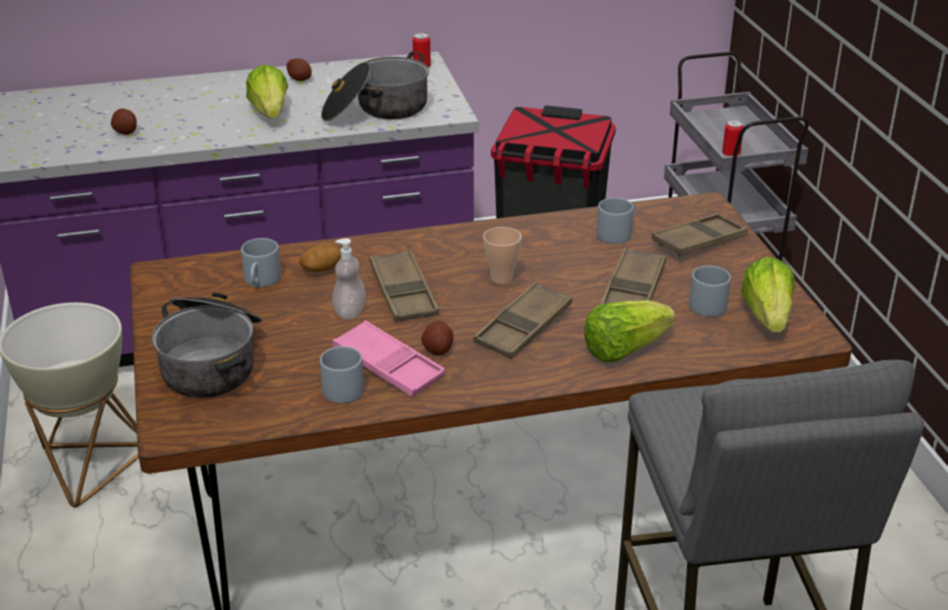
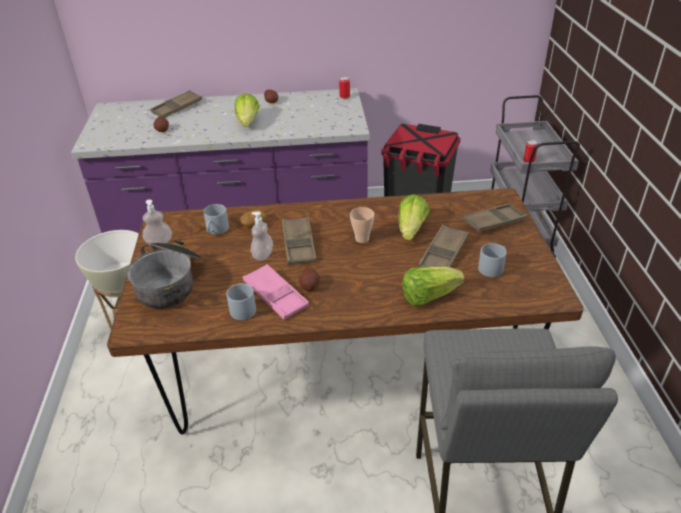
camera: 10 degrees right, 5 degrees up
(171, 305) = (159, 242): none -> soap dispenser
(376, 110) = (310, 123): cooking pot -> none
(523, 327) = (367, 275): brown tray -> brown tray (177, 108)
(617, 233) = (442, 212): grey mug -> none
(767, 316) = (529, 280): lettuce -> lettuce (411, 229)

